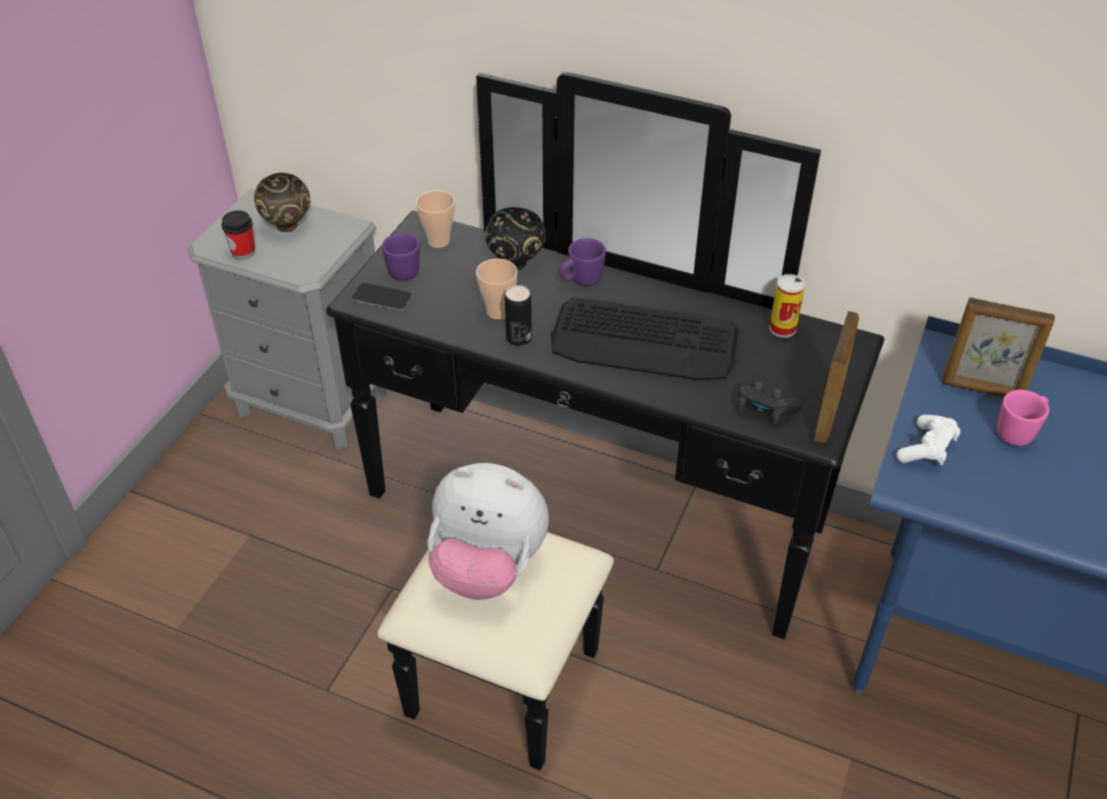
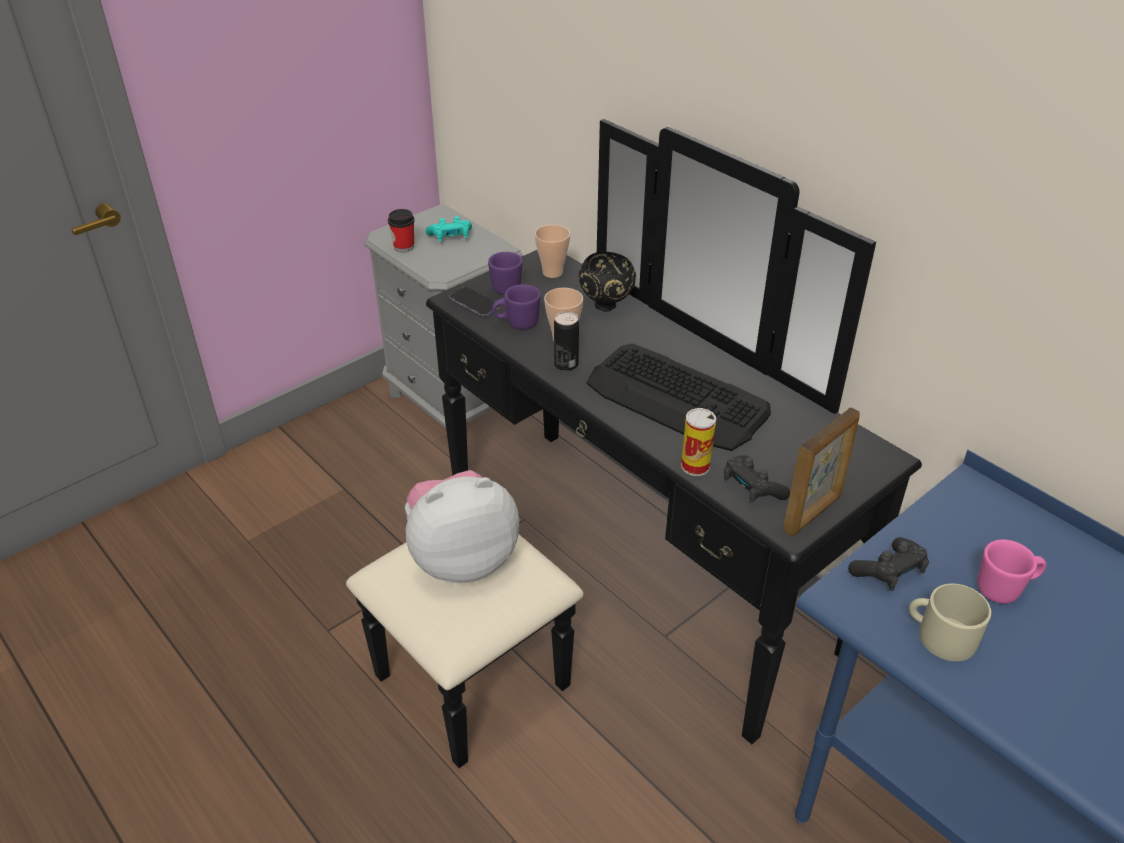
camera: 25 degrees right, 5 degrees down
(288, 227) = (450, 237): brown bowl -> turquoise game controller
(487, 567) = (462, 558): plush toy -> plush toy turned 120 degrees clockwise
(580, 281) = (653, 334): purple mug -> purple mug (517, 324)
(782, 328) = (819, 425): can -> can (695, 466)
(927, 449) = (888, 572): white game controller -> black game controller
(982, 390) = (989, 537): picture frame -> none
(995, 490) = (940, 635): none -> beige mug

